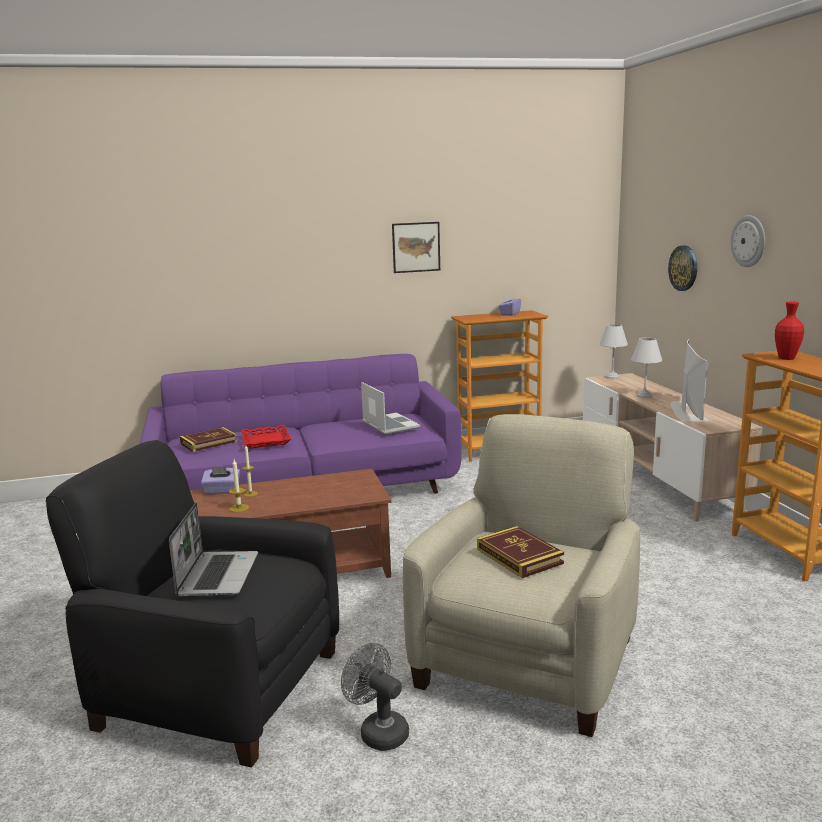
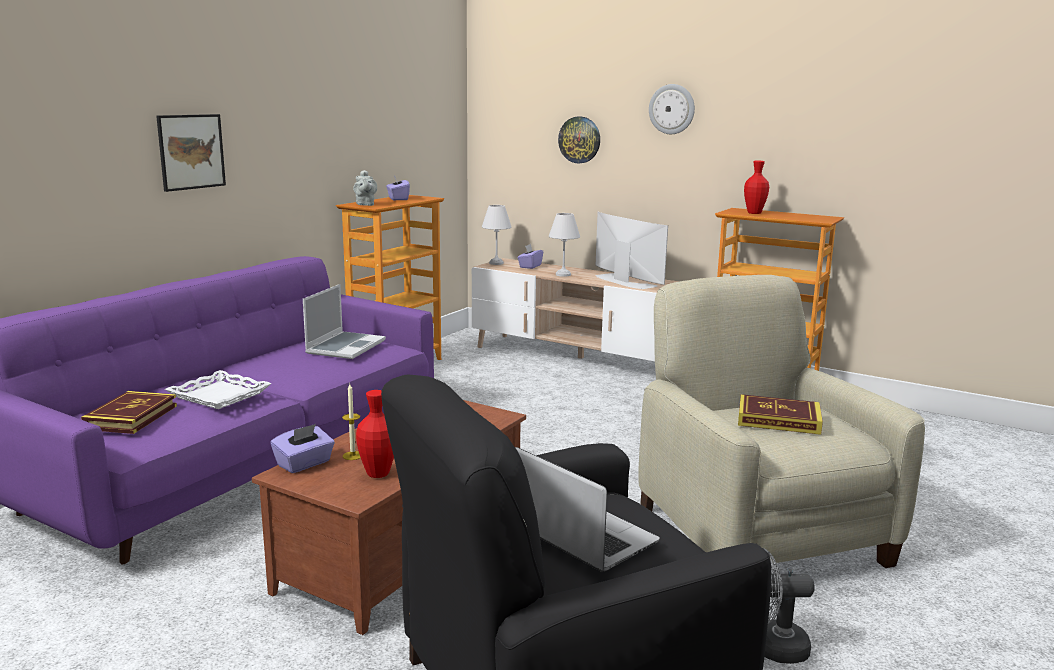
camera: 45 degrees left, 0 degrees up
(239, 508) = (378, 474): candle -> red vase
(266, 440) = (220, 395): red tray -> white tray
(389, 425) = (345, 347): laptop -> laptop turned 90 degrees clockwise
(416, 247) = (298, 114): picture -> picture (191, 151)
(469, 317) = (365, 204): none -> grey teapot
(634, 384) = (530, 266): none -> purple tissue box

